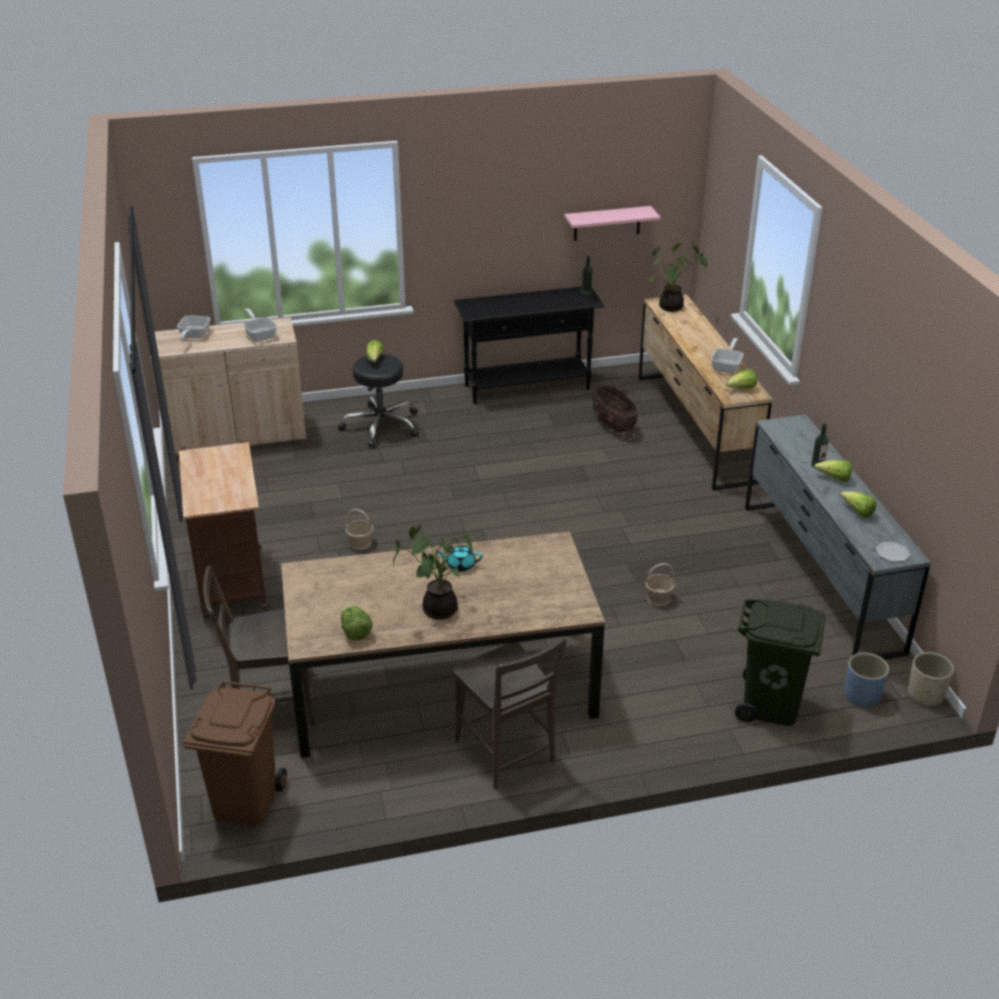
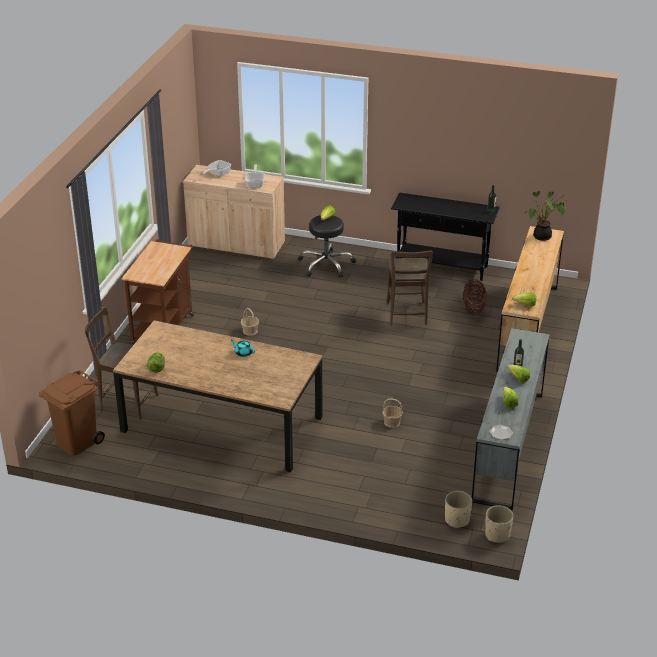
camera: 30 degrees right, 0 degrees up
(437, 608) = (209, 371): potted plant -> none
(507, 755) = (224, 471): brown chair -> brown chair (407, 315)
(607, 223) = (514, 165): pink shelf -> none
(727, 366) = (533, 287): frying pan -> none
(770, 706) = (395, 504): green trash can -> none
(862, 696) = (457, 520): blue planter -> beige planter

